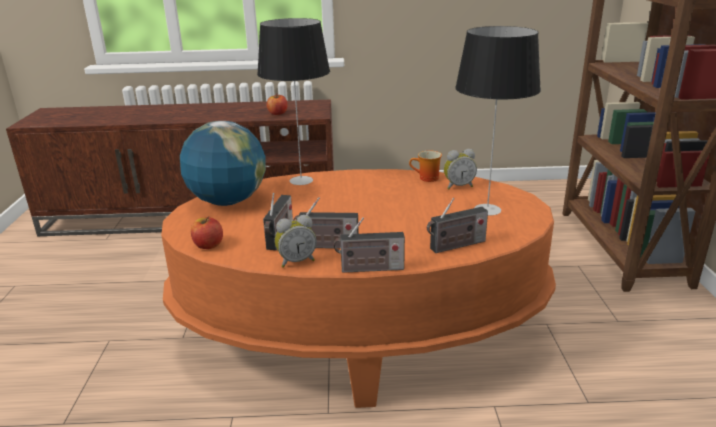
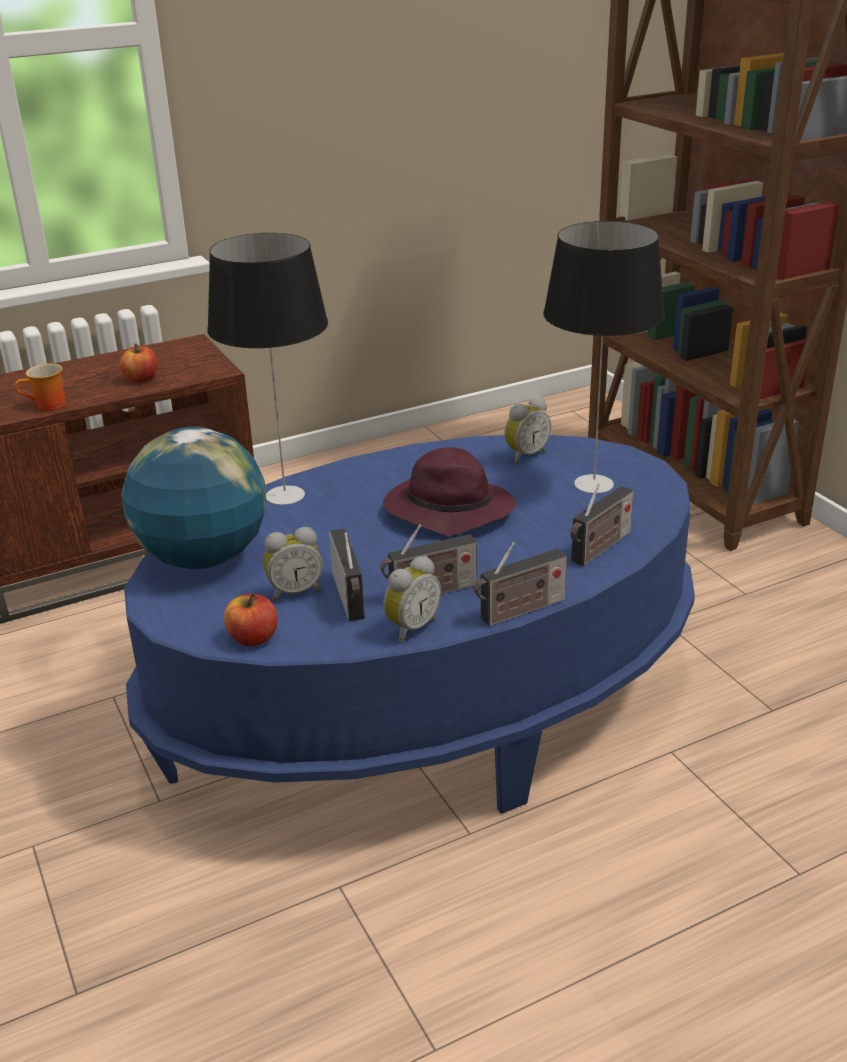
camera: 25 degrees left, 5 degrees up
(255, 227) = (295, 591): none -> alarm clock
(360, 330) = (429, 705): orange coffee table -> blue coffee table
(381, 205) = (446, 510): none -> purple hat
(426, 179) = (470, 451): mug -> mug (47, 406)

